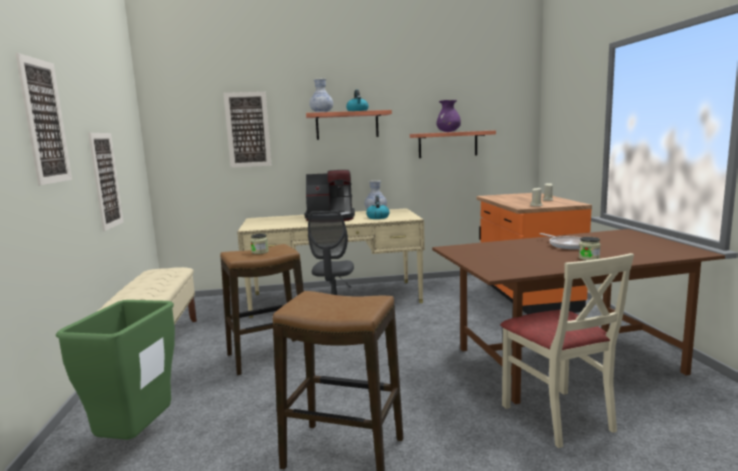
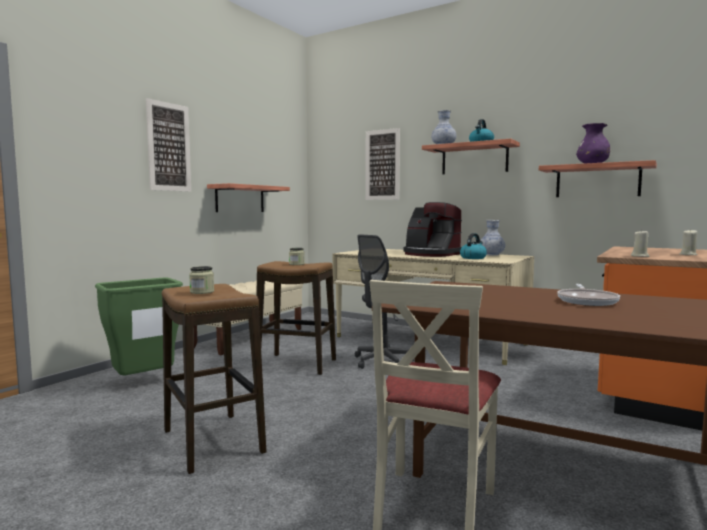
camera: 40 degrees right, 5 degrees down
(106, 180) = (240, 199): picture -> shelf
(589, 258) = (559, 313): jar -> jar (202, 292)

